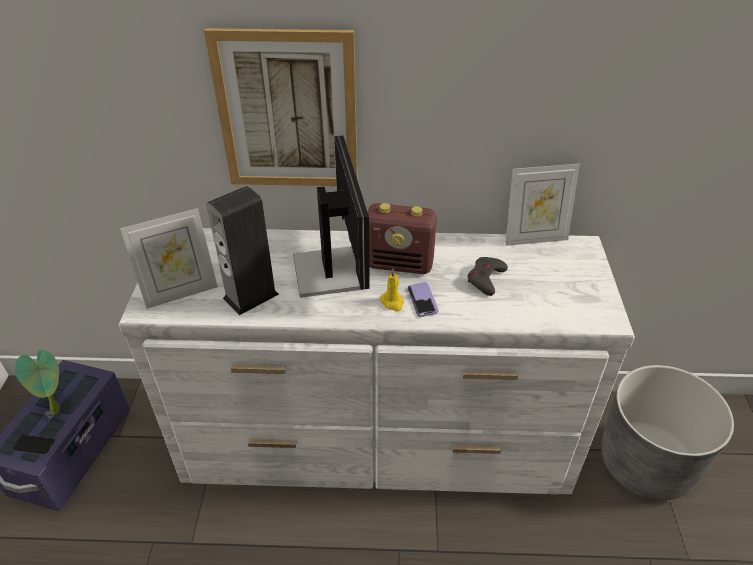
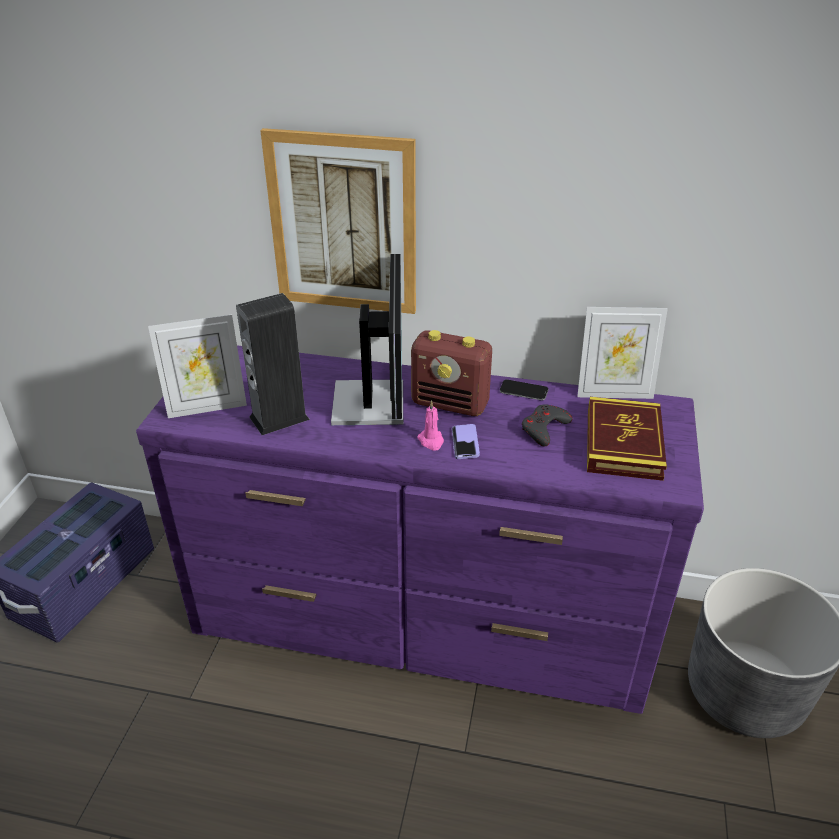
camera: 10 degrees right, 5 degrees down
(34, 445) = (42, 564): phone -> phone (523, 391)
(58, 410) = (74, 532): potted plant -> none
(377, 439) = (421, 618): white dresser -> purple dresser
(392, 302) = (431, 441): yellow candle -> pink candle
(554, 284) = (623, 443): none -> book

